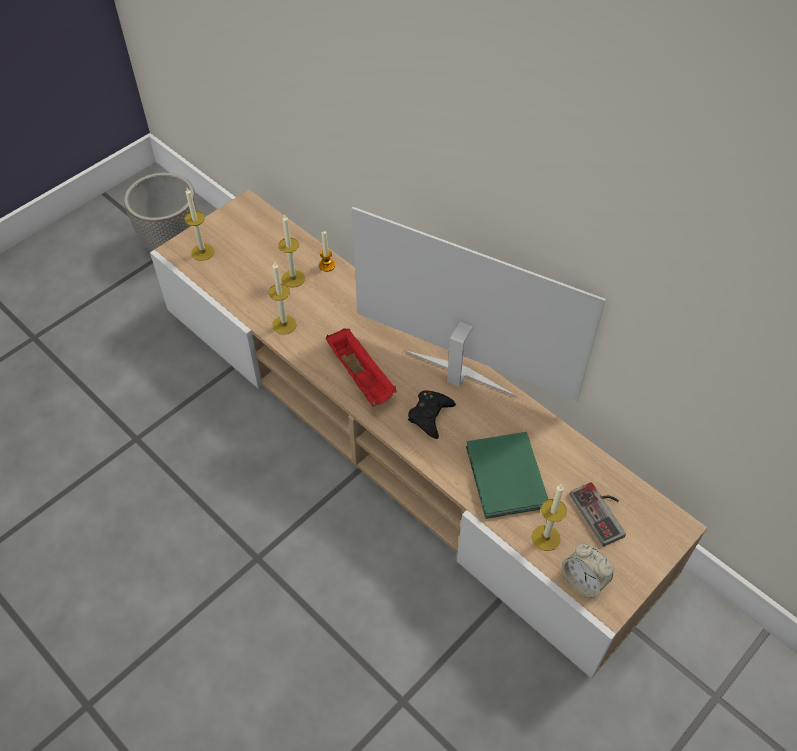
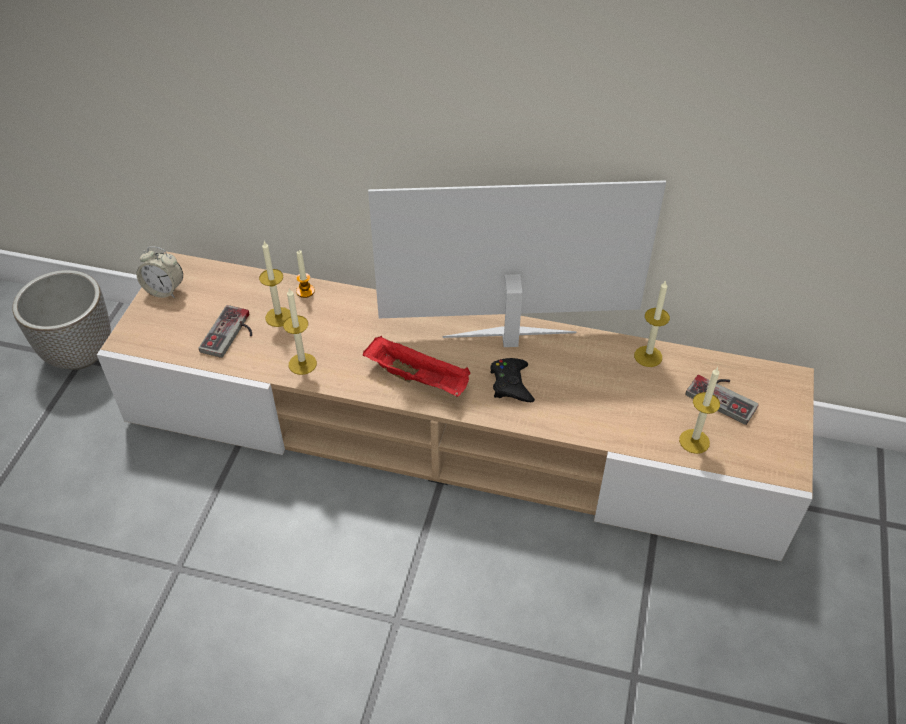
camera: 30 degrees left, 5 degrees down
(202, 252) = (159, 330): candle -> candle (648, 356)
(250, 278) = (232, 334): none -> game controller
(505, 479) = (621, 408): green book -> none
(583, 580) = (753, 461): alarm clock -> alarm clock (165, 290)

